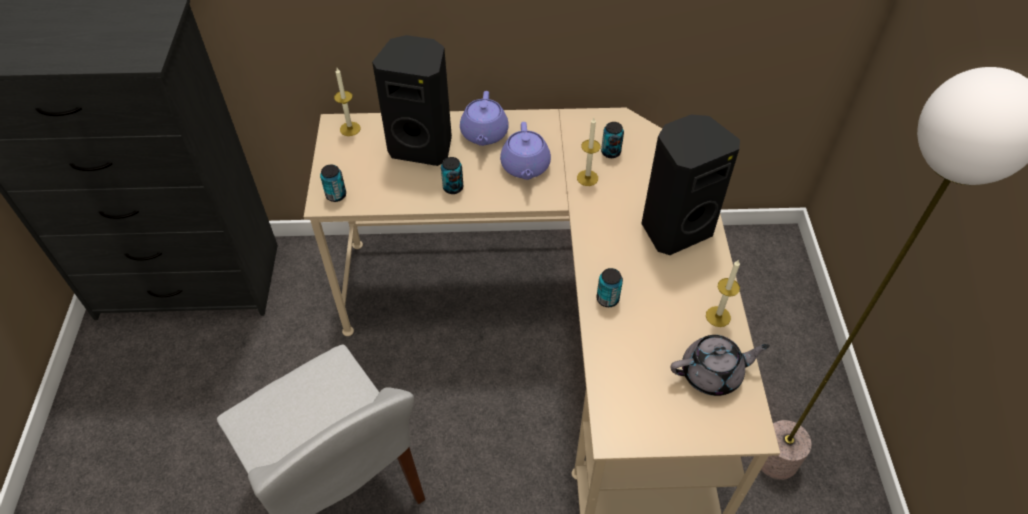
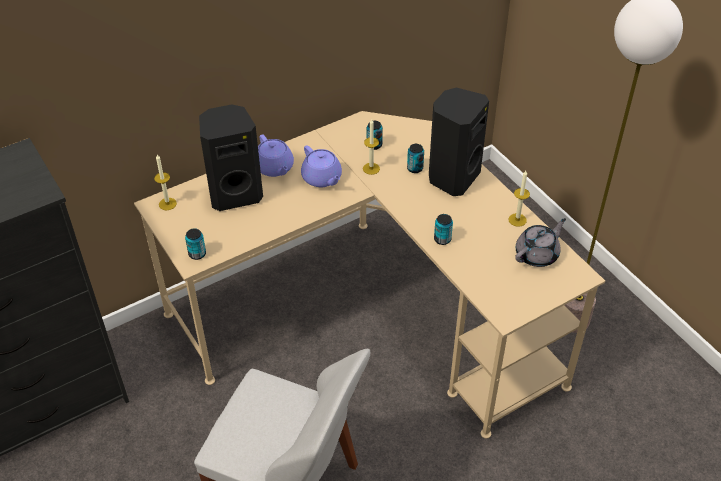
camera: 30 degrees left, 5 degrees down
(453, 188) = (281, 213): can -> can (415, 168)

